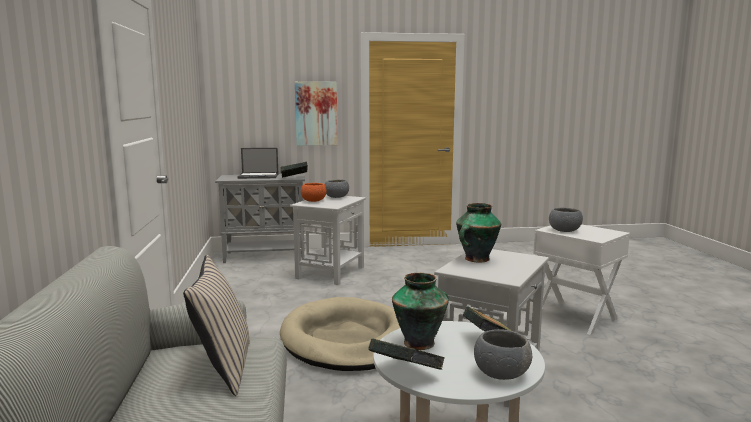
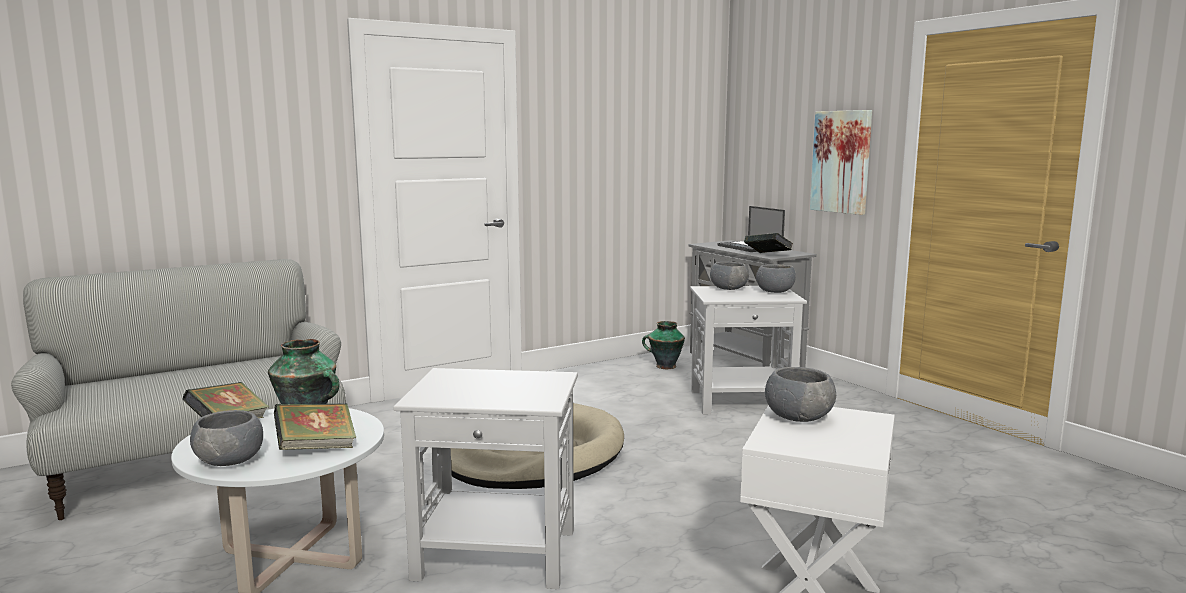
camera: 65 degrees right, 0 degrees up
(223, 368) = (251, 375): beige pillow -> none
(313, 201) = (728, 289): orange bowl -> grey bowl
(476, 259) = (504, 378): vase -> vase (664, 366)

